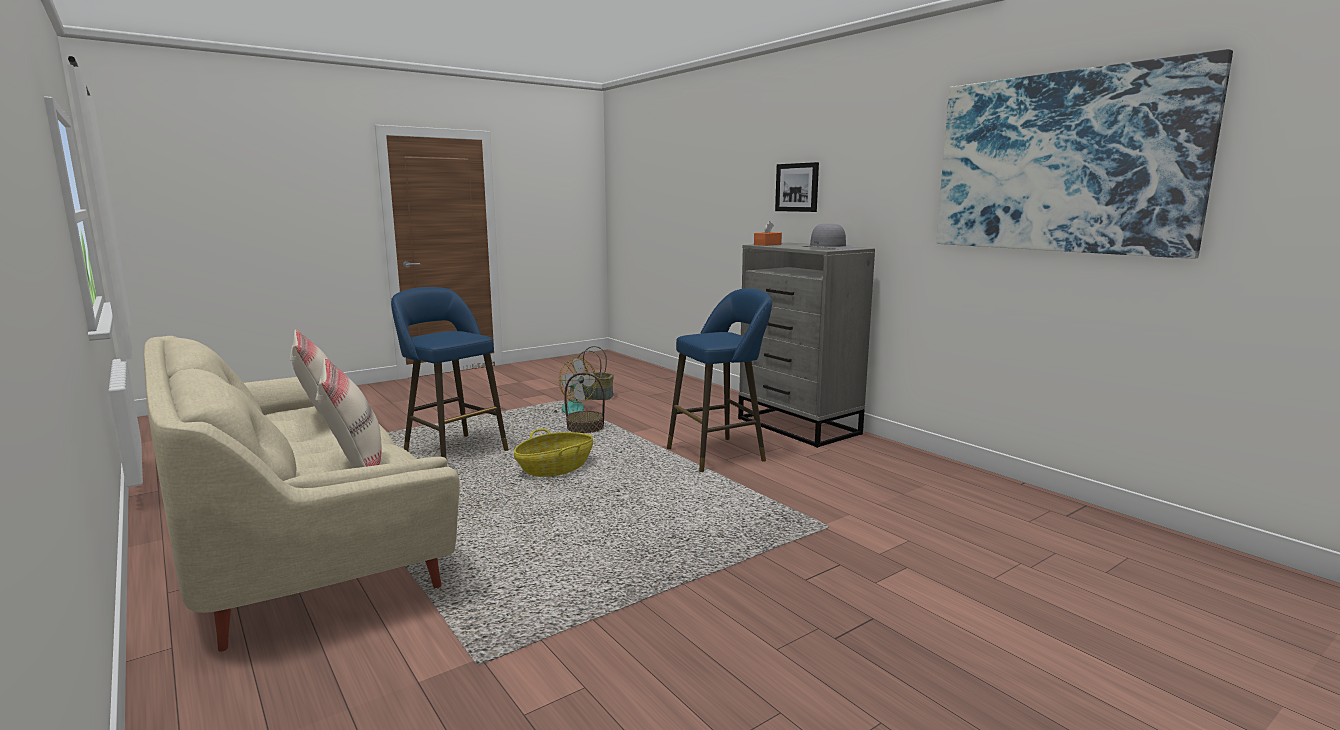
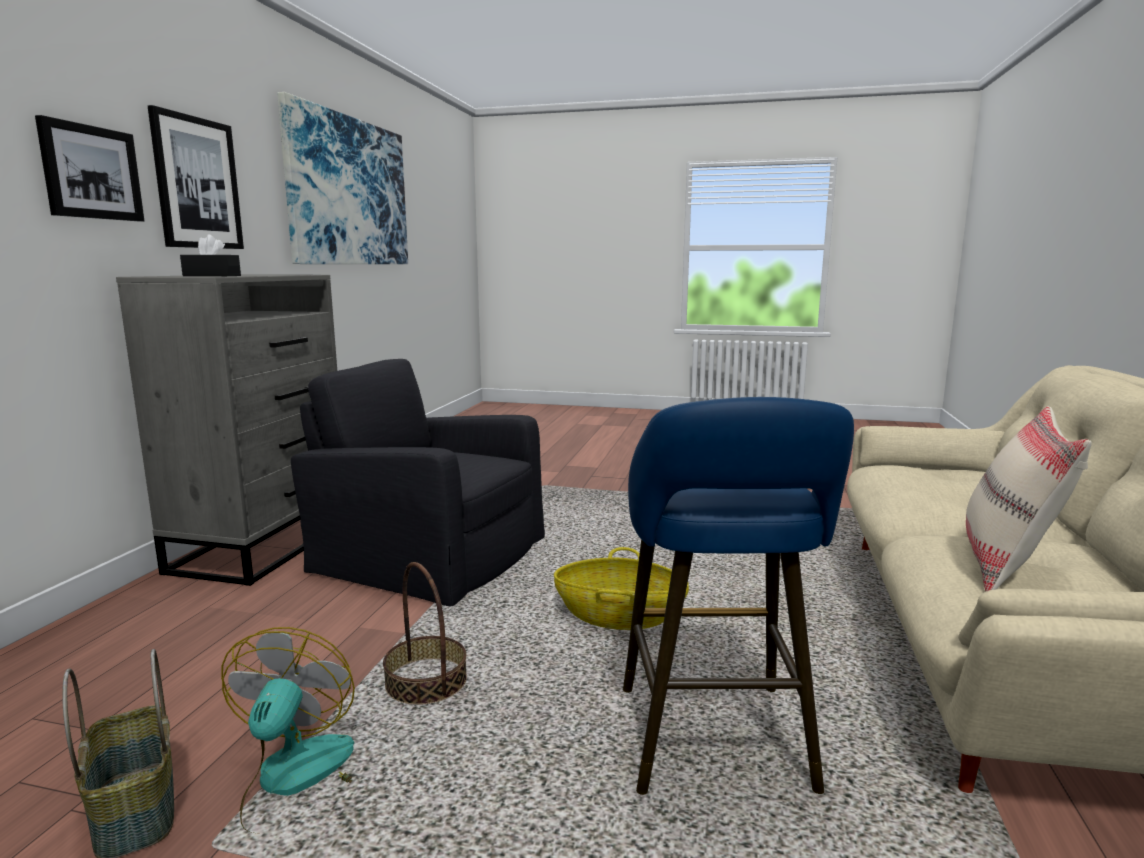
camera: 130 degrees left, 0 degrees up
(355, 466) = (943, 482): beige pillow -> none
(720, 453) = (428, 553): blue stool -> black armchair
(767, 244) = (212, 276): orange tissue box -> black tissue box
(828, 247) = (262, 274): grey hat -> none
(858, 183) = (197, 183): none -> picture

